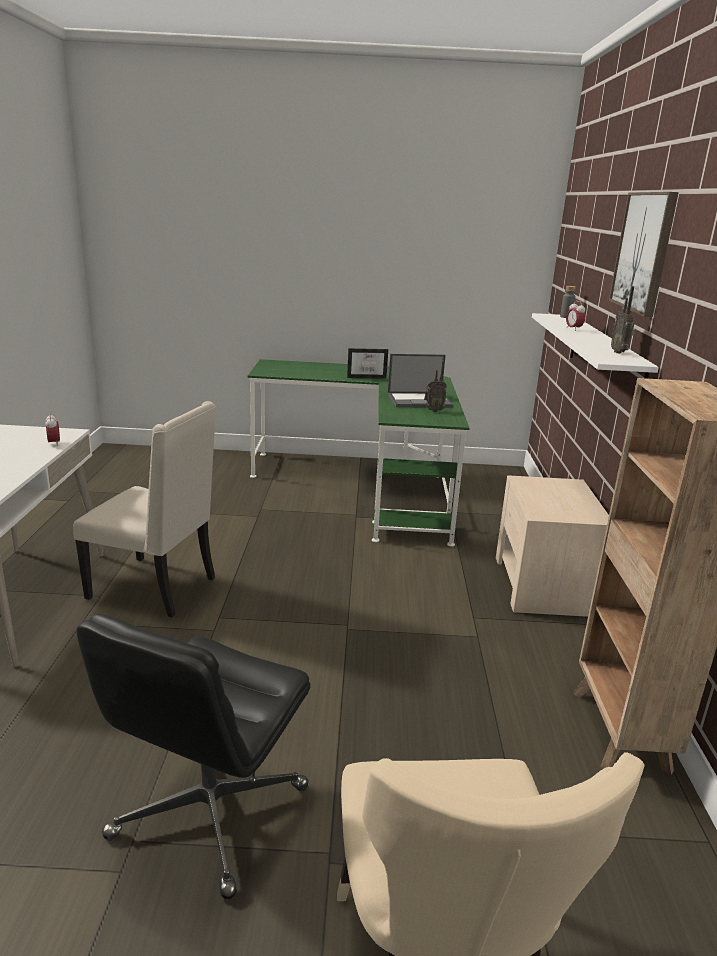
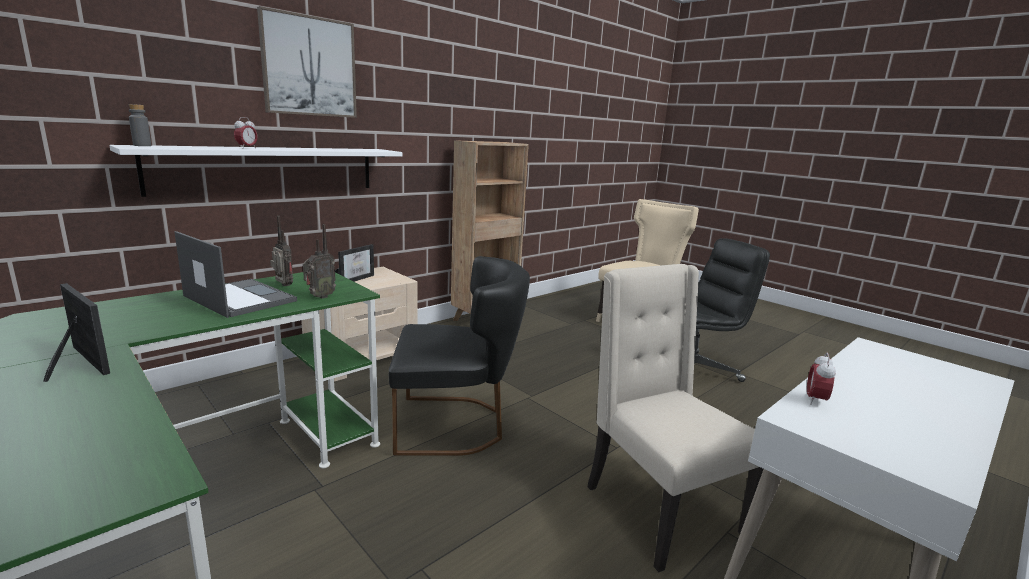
camera: 135 degrees left, 5 degrees down
(356, 573) = (456, 425): none -> black chair
(563, 497) = (354, 279): none -> picture frame
(619, 352) = (348, 149): radio -> radio (319, 297)

